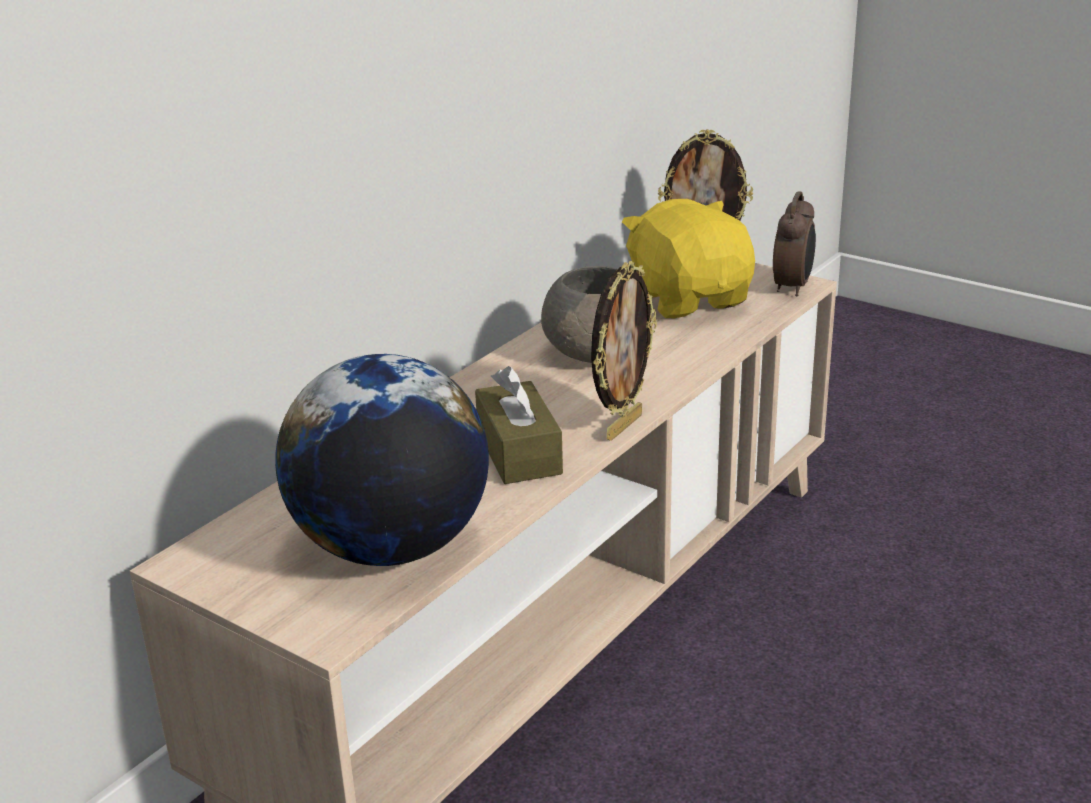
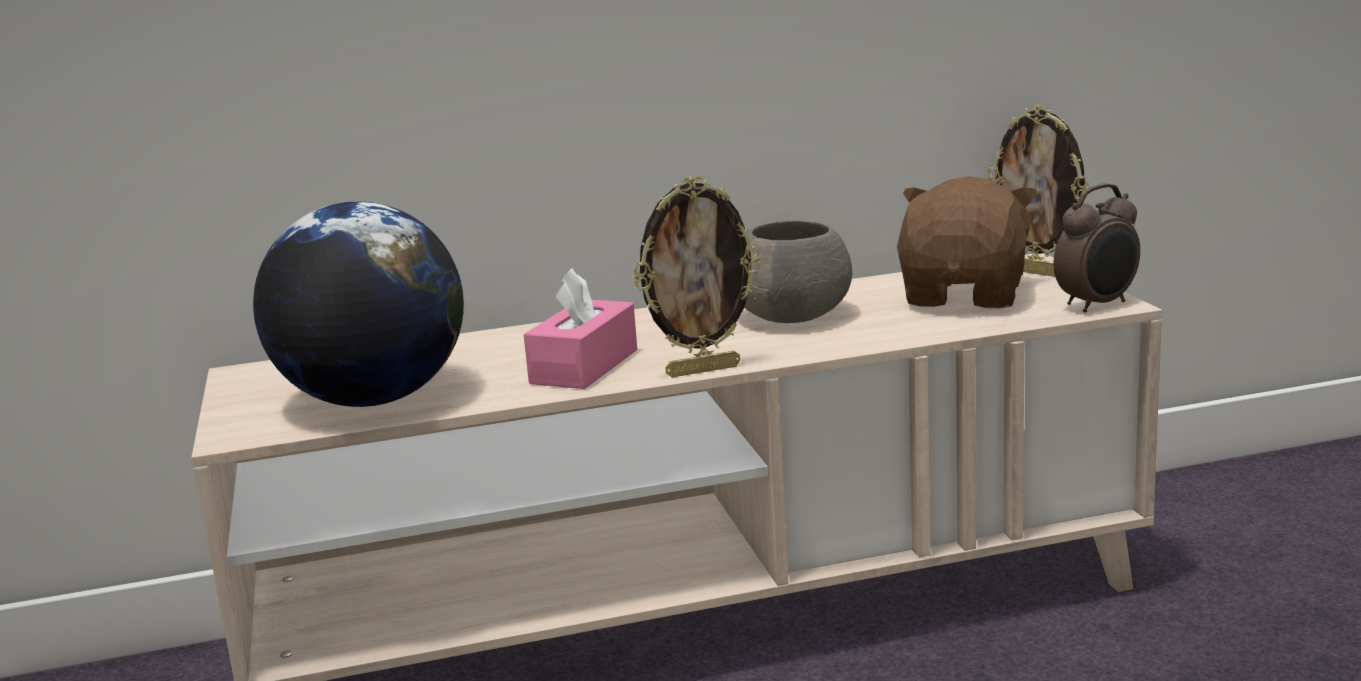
camera: 40 degrees right, 10 degrees down
(519, 452) = (584, 366): brown tissue box -> pink tissue box
(690, 299) = (966, 295): yellow plush toy -> brown plush toy

